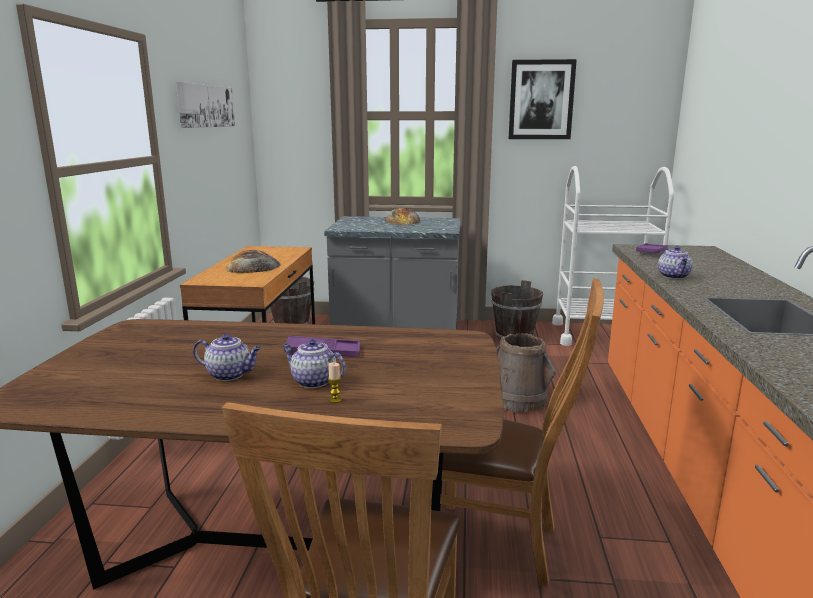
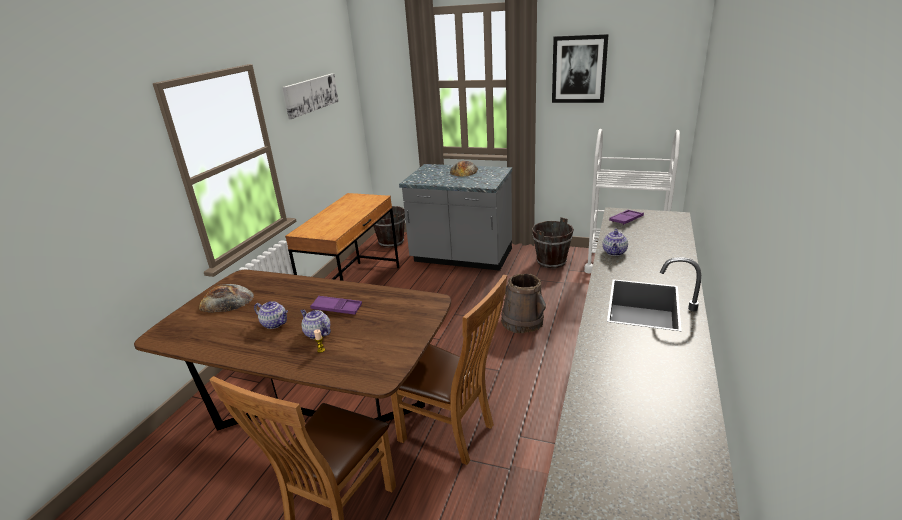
camera: 15 degrees right, 10 degrees up
(253, 267) = (339, 218): bread -> bread (227, 301)

